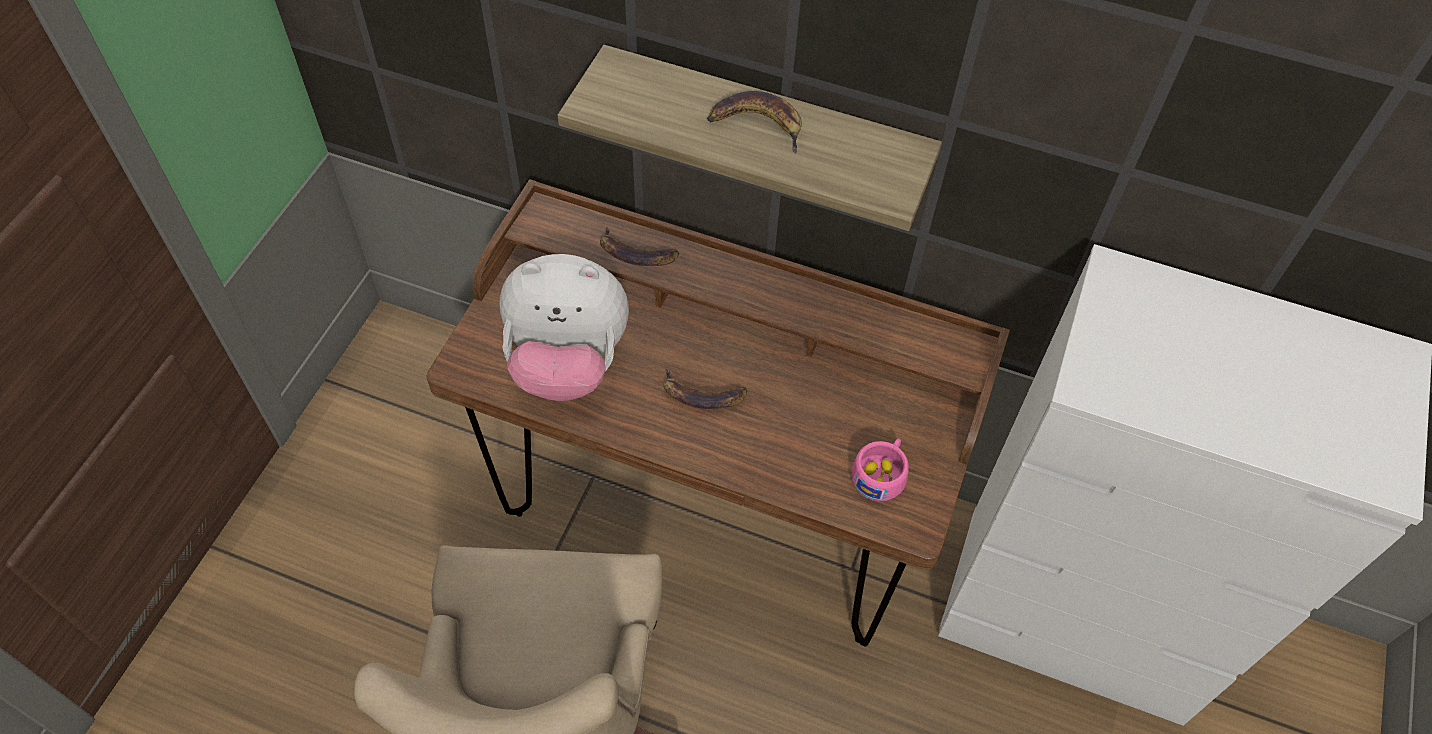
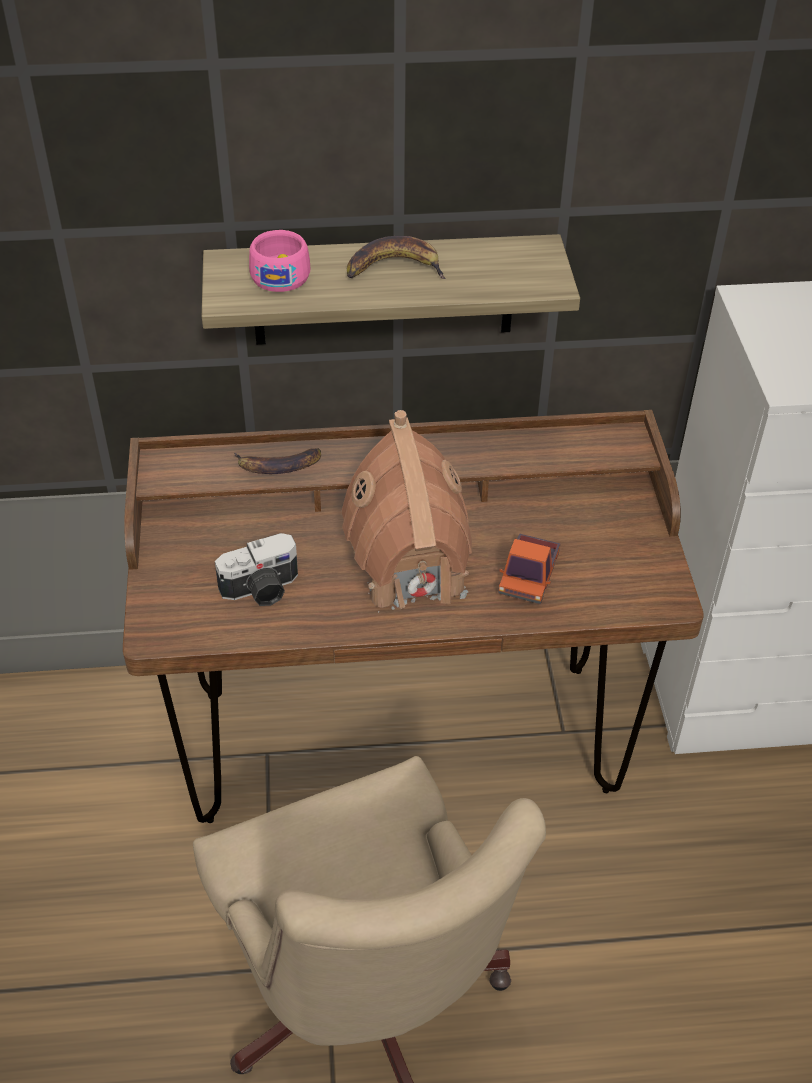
camera: 25 degrees left, 10 degrees down
(567, 363) = (262, 590): plush toy -> camera
(701, 395) = (409, 569): banana -> toy house
(801, 447) = (528, 576): none -> toy truck
(881, 474) = (612, 571): pink cup -> pink cup (281, 273)

